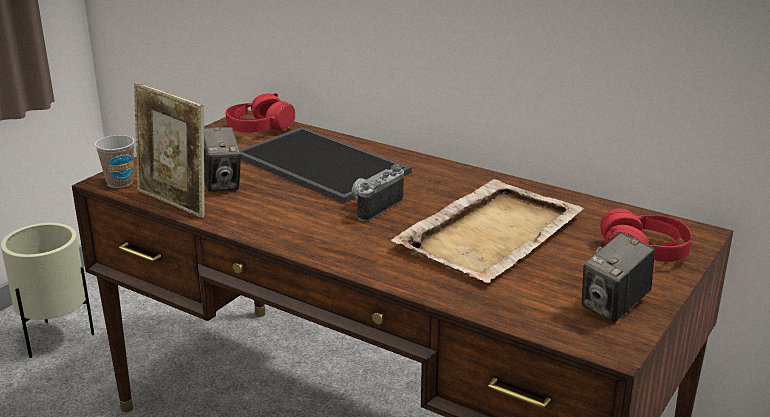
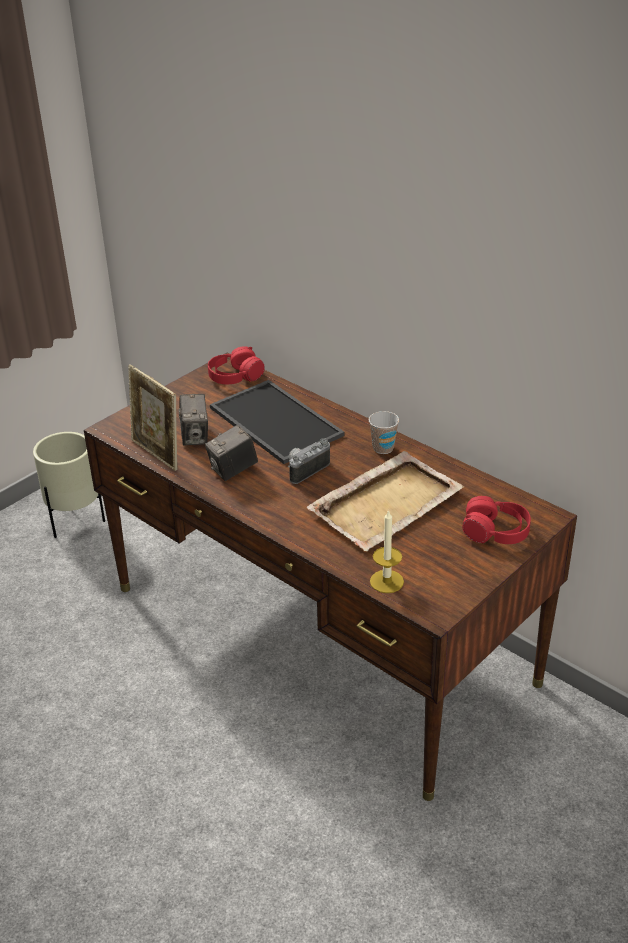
camera: 10 degrees right, 10 degrees up
(120, 182) = (119, 430): cup -> cup (383, 448)
(528, 316) = (386, 581): none -> candle
(614, 307) = (452, 579): camera -> camera (233, 470)

